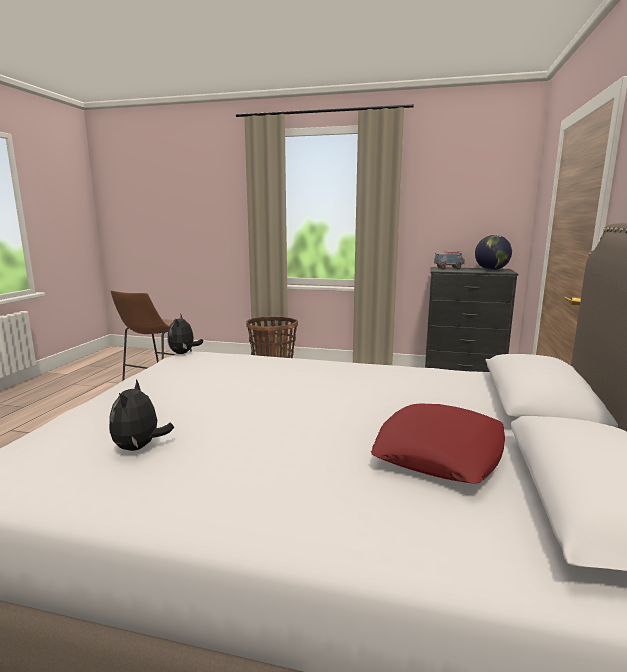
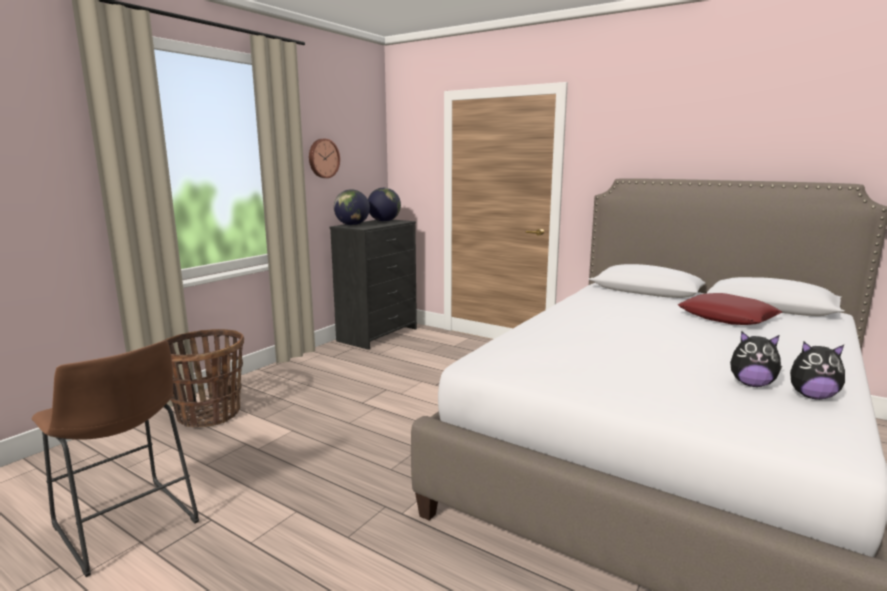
camera: 70 degrees left, 0 degrees up
(183, 353) = (469, 364): plush toy -> plush toy (812, 396)
(435, 205) = (323, 158): none -> wall clock
(448, 268) = (352, 225): toy truck -> globe

